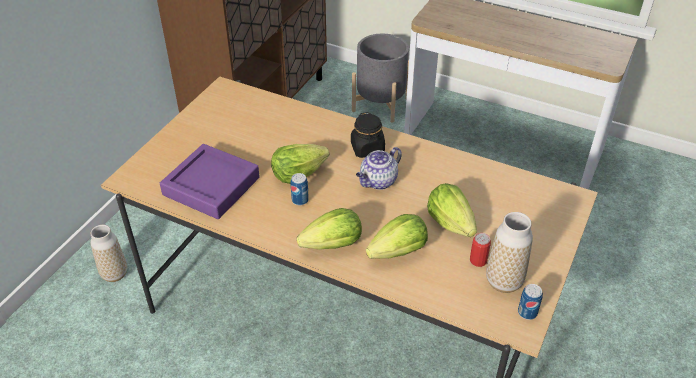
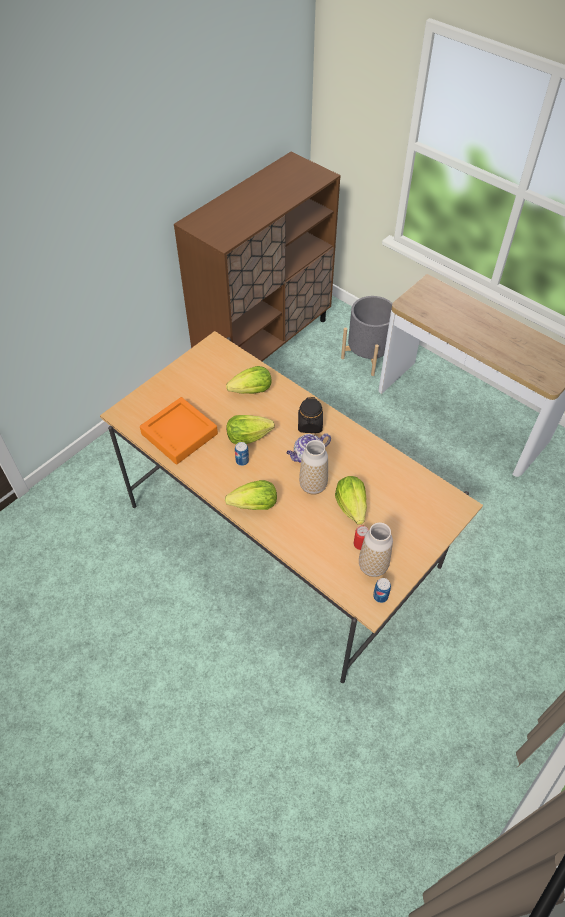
camera: 15 degrees right, 10 degrees up
(114, 274) = (113, 469): vase -> vase (313, 486)
(211, 186) = (179, 434): purple tray -> orange tray
(398, 252) = (302, 522): lettuce -> lettuce (252, 391)

